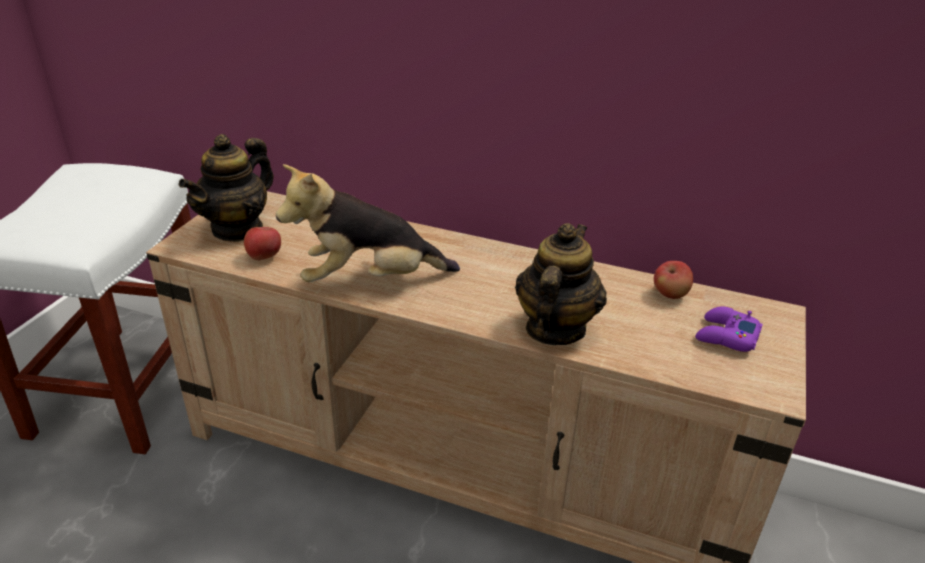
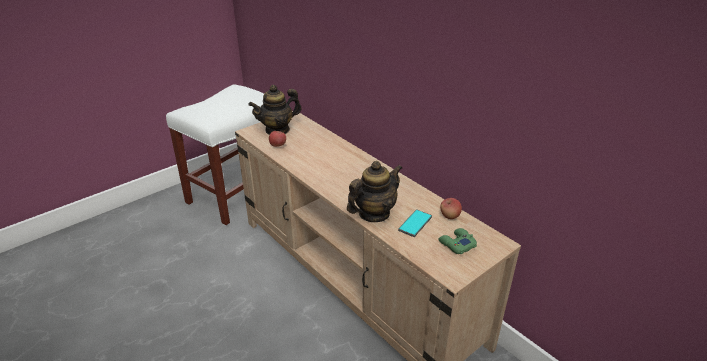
camera: 30 degrees right, 0 degrees up
(369, 280) = (312, 168): plush toy -> none
(634, 323) = (415, 223): none -> phone
(726, 336) = (456, 244): purple game controller -> green game controller

